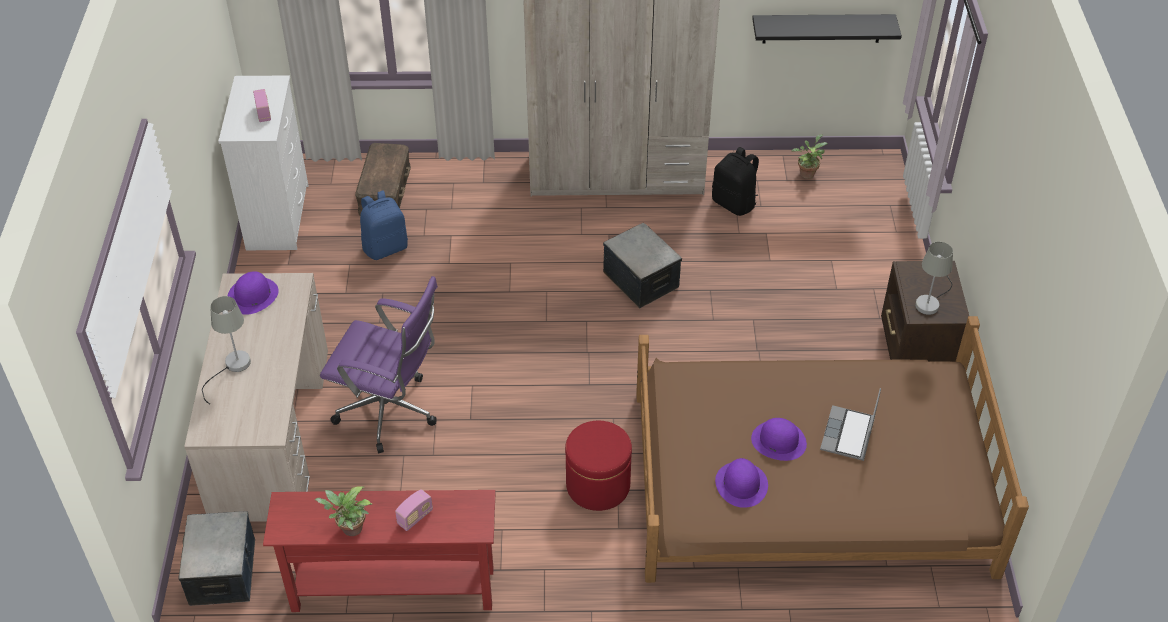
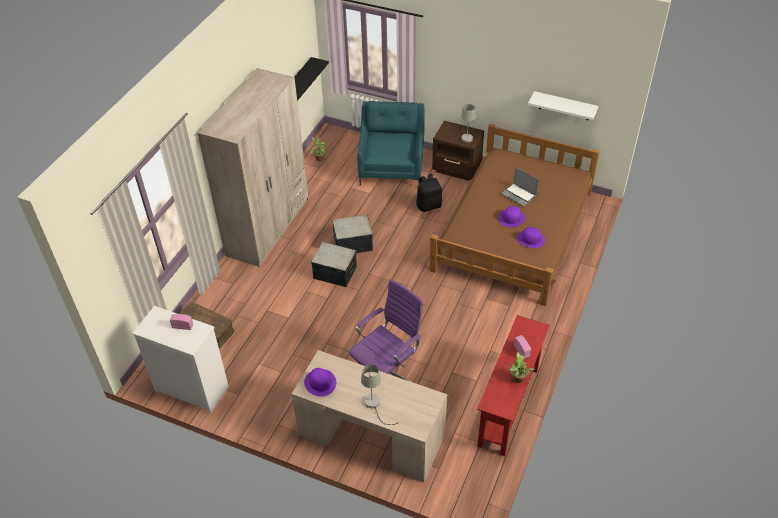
camera: 65 degrees left, 0 degrees up
(223, 572) = (464, 482): storage box -> storage box (335, 272)
(385, 247) = (256, 343): blue backpack -> none
(598, 485) = (480, 304): red ottoman -> none
(734, 203) = (322, 191): black backpack -> black backpack (428, 205)
(856, 265) = (392, 166): none -> turquoise armchair
(1032, 374) = (564, 106): none -> white shelf

